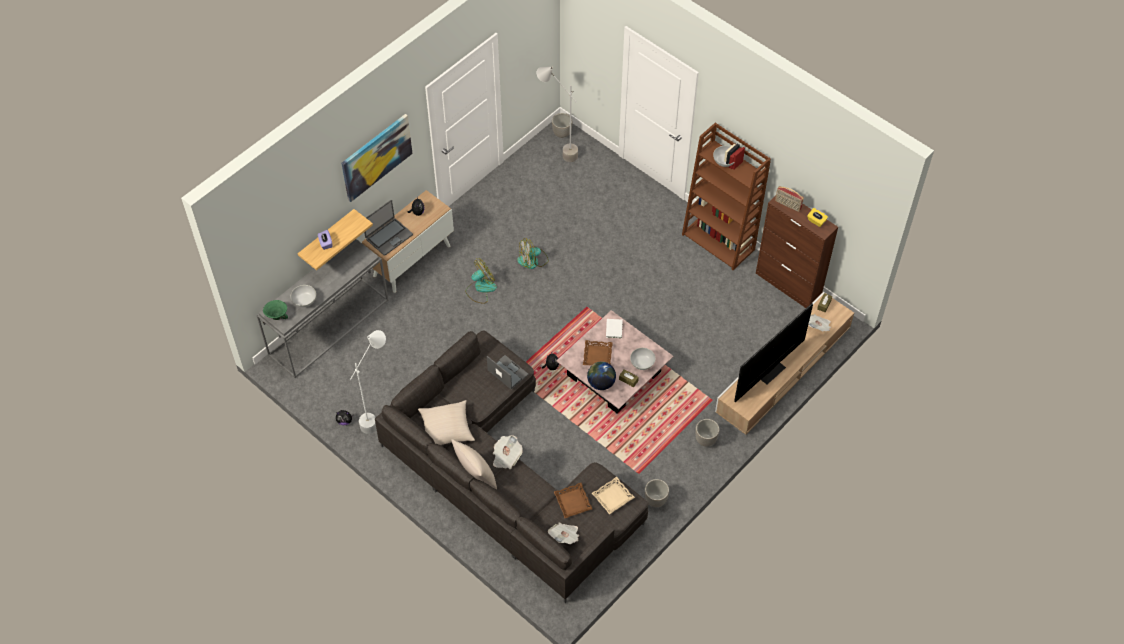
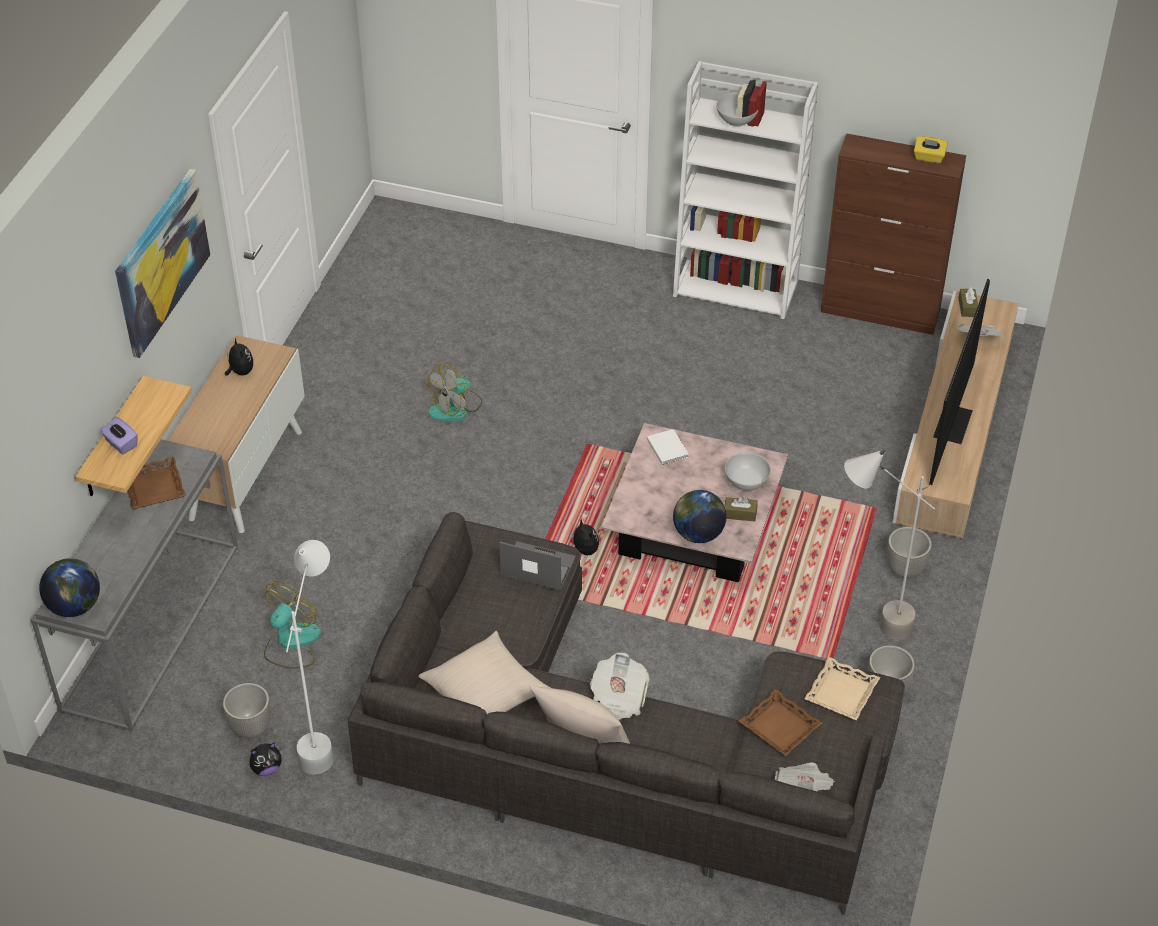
camera: 25 degrees left, 10 degrees down
(277, 315) = (75, 606): green bowl -> globe
(305, 301) = (117, 565): white bowl -> none
(389, 237) = (210, 423): laptop -> none
(480, 288) = (392, 477): fan -> fan (291, 642)
(558, 152) = (403, 245): grey floor lamp -> grey floor lamp (868, 627)
(561, 133) = (393, 219): planter -> planter (250, 728)
(597, 355) = (665, 495): brown tray -> brown tray (154, 487)
(719, 242) = (737, 288): brown bookcase -> white bookcase
(787, 205) = (870, 150): radio -> none

